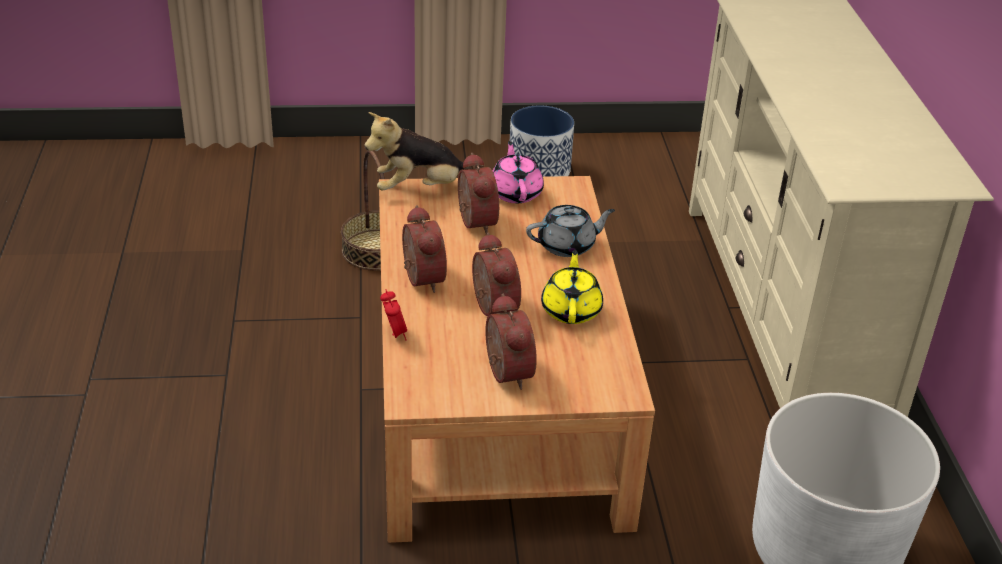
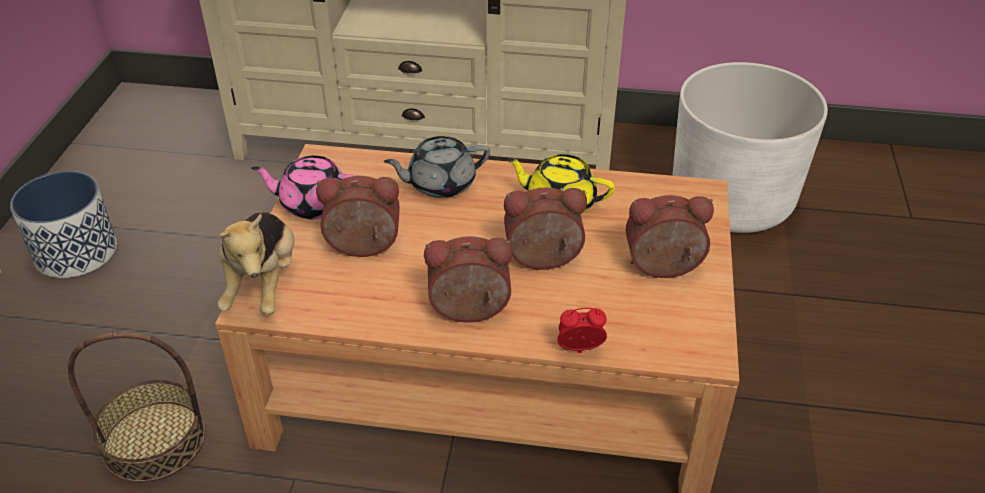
camera: 75 degrees left, 5 degrees up
(567, 245) = (440, 184): grey teapot -> grey teapot turned 105 degrees counterclockwise

